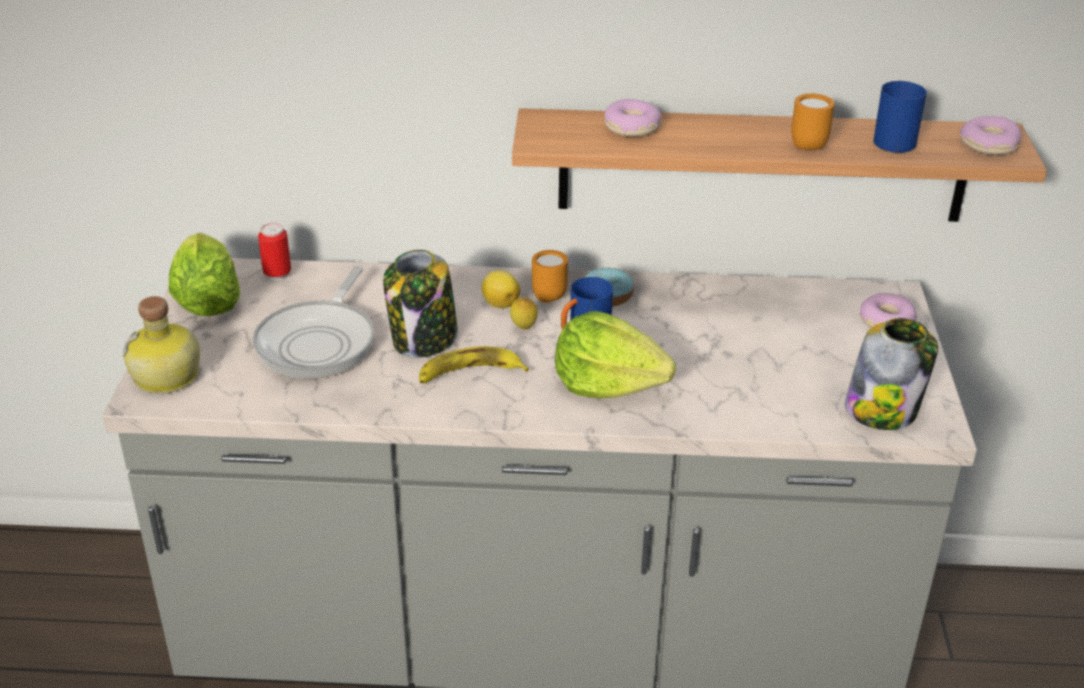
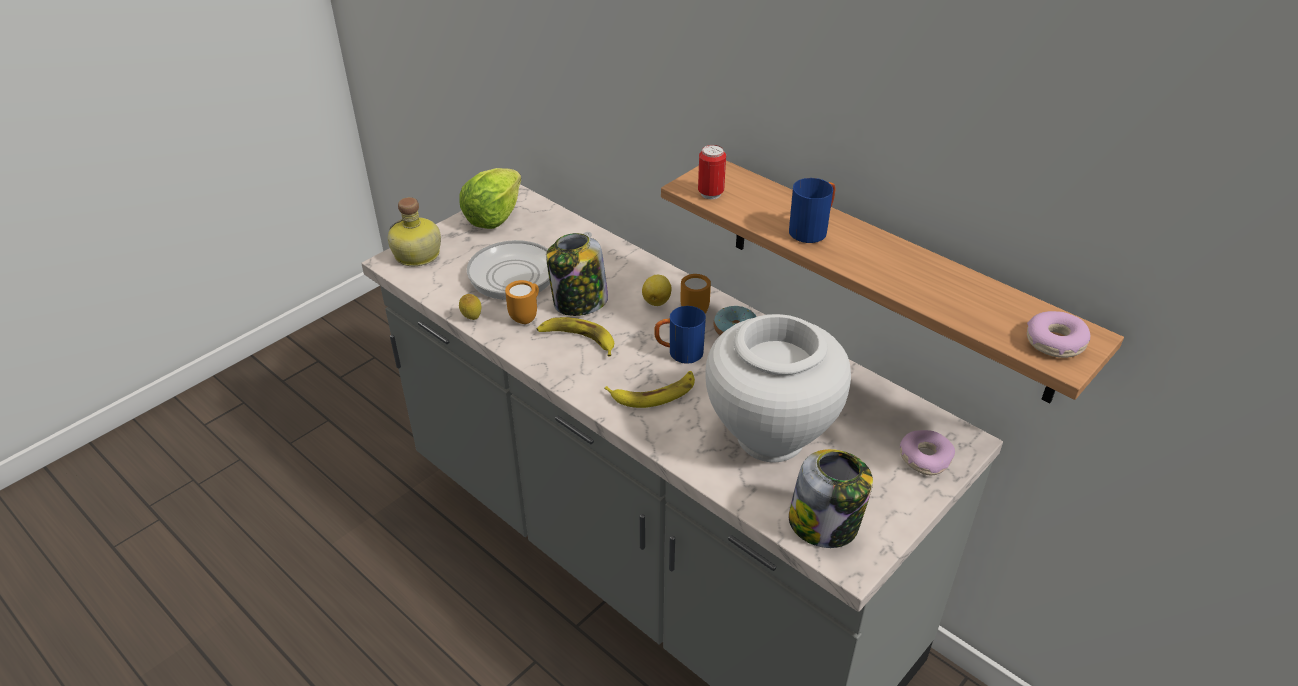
camera: 40 degrees right, 5 degrees up
(277, 274) = (550, 217): can -> can (710, 193)
(523, 328) = (649, 326): lemon -> lemon (472, 318)
(608, 383) = (654, 393): lettuce -> banana
(631, 128) = (771, 202): donut -> none
(754, 367) = (770, 437): none -> white vase
(807, 144) = (889, 271): orange mug -> orange mug (526, 316)
(893, 140) = (970, 299): blue mug -> blue mug (812, 230)

